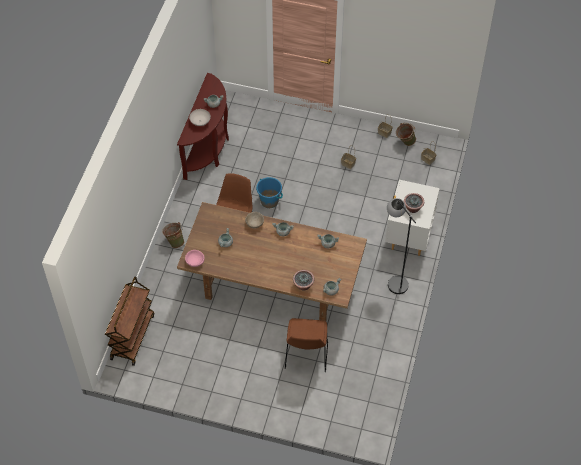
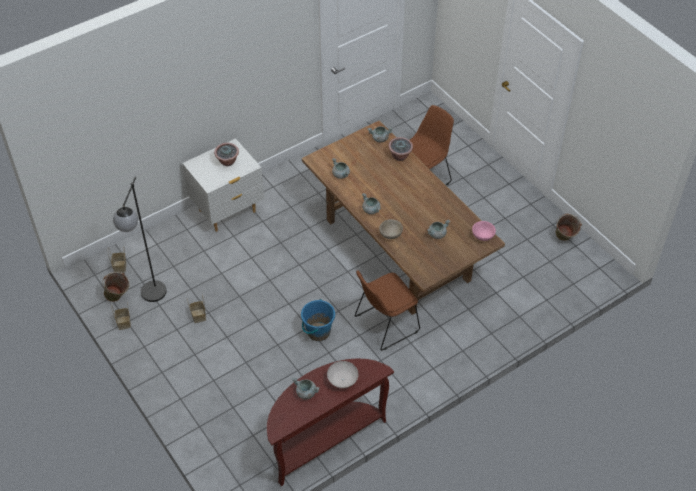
camera: 140 degrees left, 5 degrees down
(132, 336) = (570, 292): brown cart -> none
(174, 241) = (455, 356): green bucket -> green bucket (564, 239)
(393, 279) = (283, 188): black floor lamp -> black floor lamp (151, 299)

